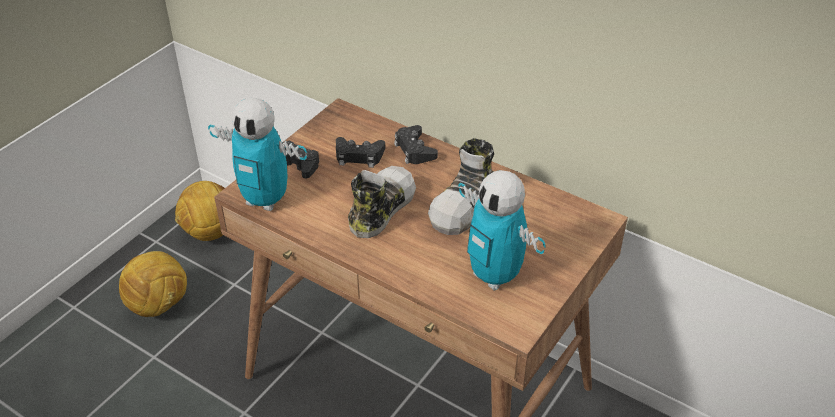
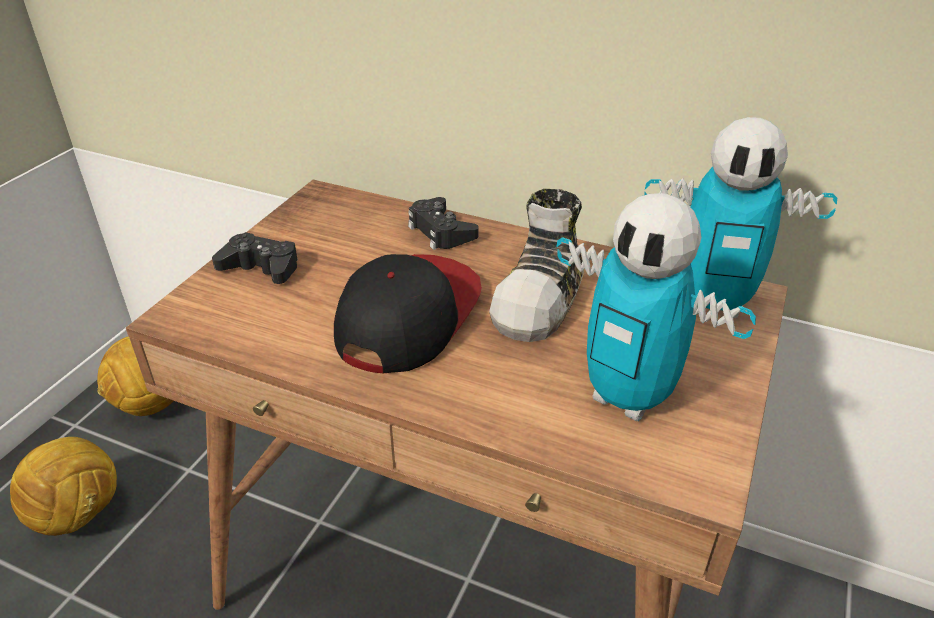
camera: 10 degrees left, 5 degrees down
(265, 200) = (215, 323): toy robot -> toy robot (712, 303)
(359, 156) = (358, 247): black game controller -> none
(380, 209) = (407, 316): shoe -> cap

